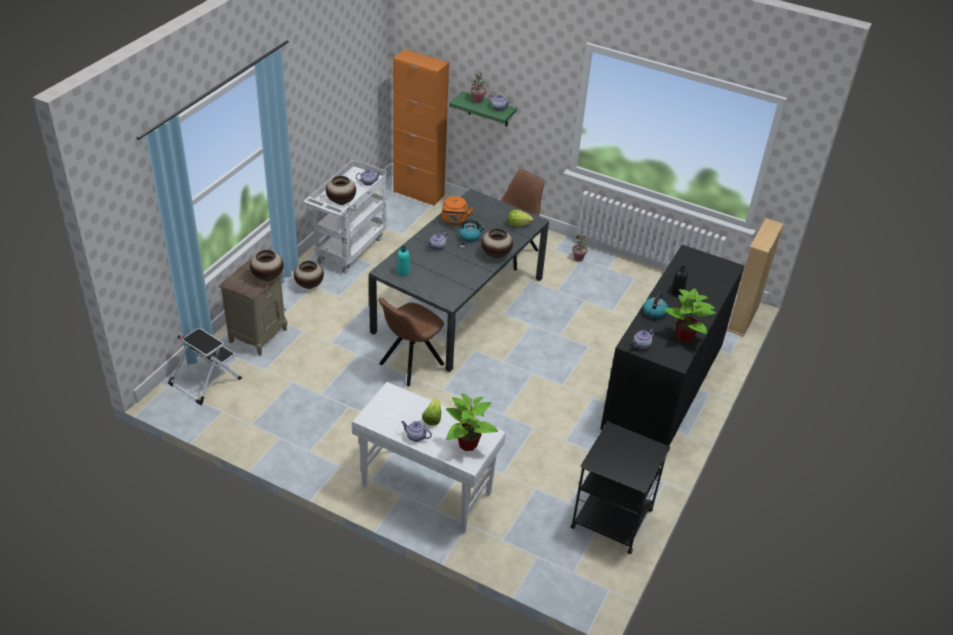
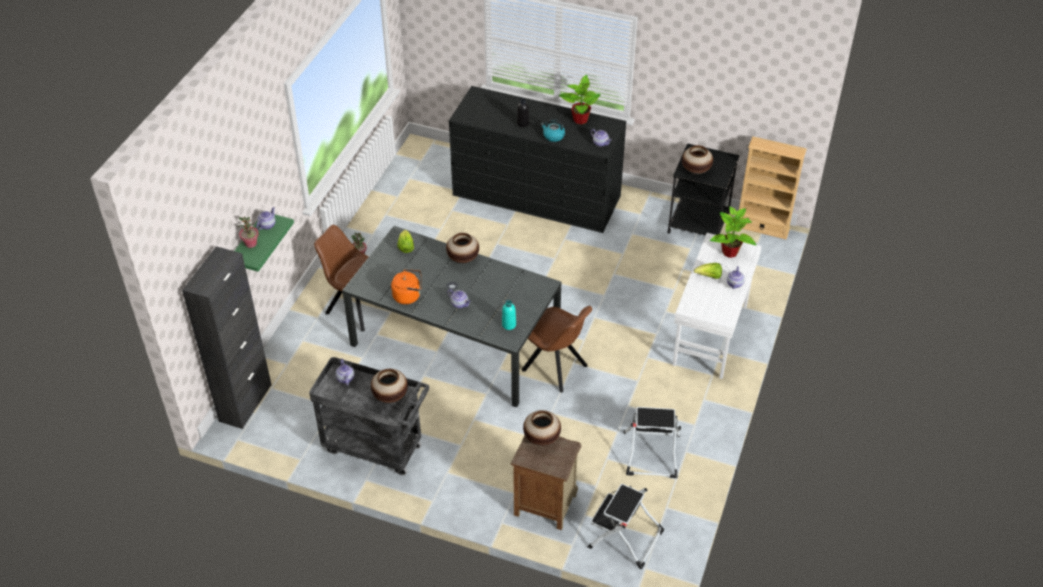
camera: 95 degrees left, 5 degrees up
(287, 413) = (651, 452): none -> step ladder
(309, 285) = (446, 477): vase -> vase (695, 171)
(349, 252) = (377, 451): white cart -> black cart
(418, 193) = (245, 403): orange cabinet -> black cabinet
(470, 237) = (436, 280): kettle -> none
(743, 318) = (434, 146): beige bookcase -> beige bookcase (762, 227)

